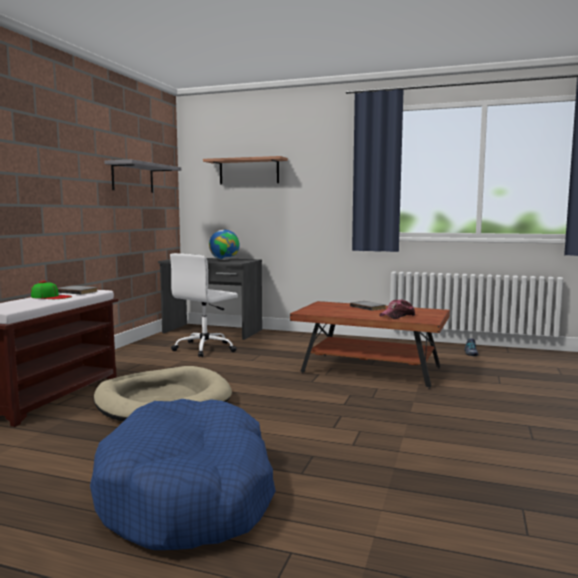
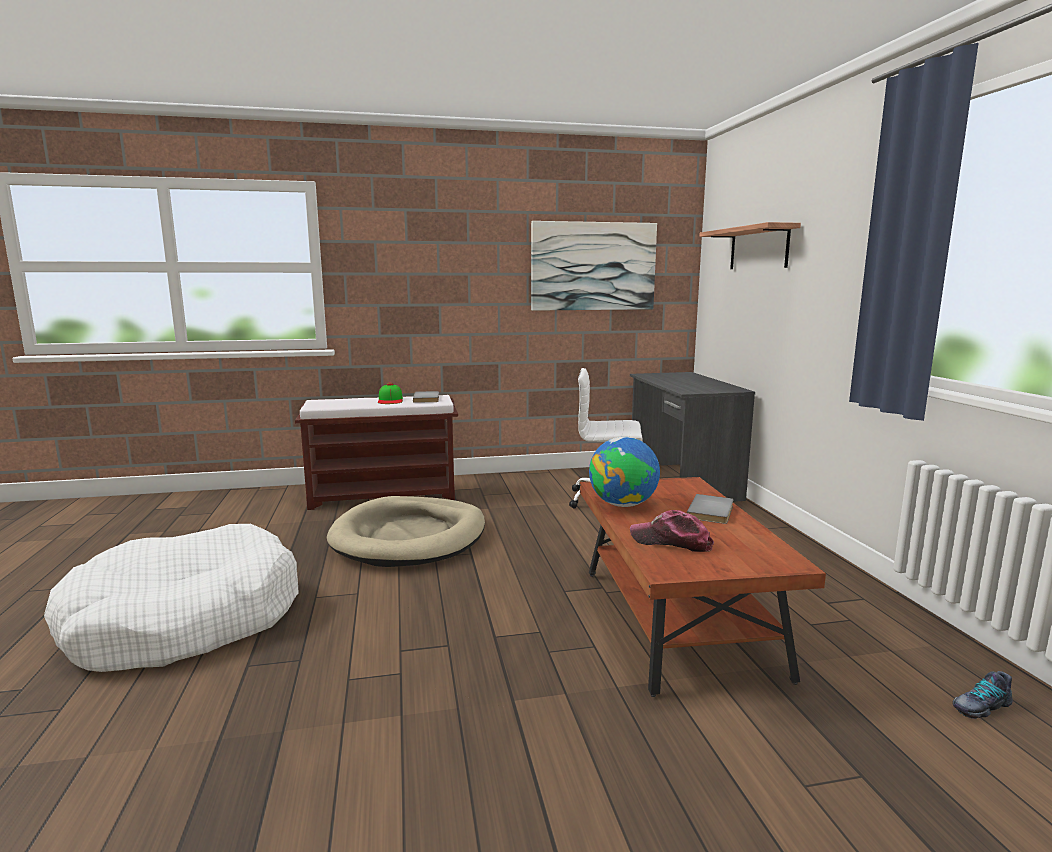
camera: 60 degrees right, 5 degrees up
(133, 178) = (593, 266): grey shelf -> picture
(189, 494) = (185, 620): blue dog bed -> white dog bed
(224, 259) = (704, 384): globe -> globe (623, 504)

